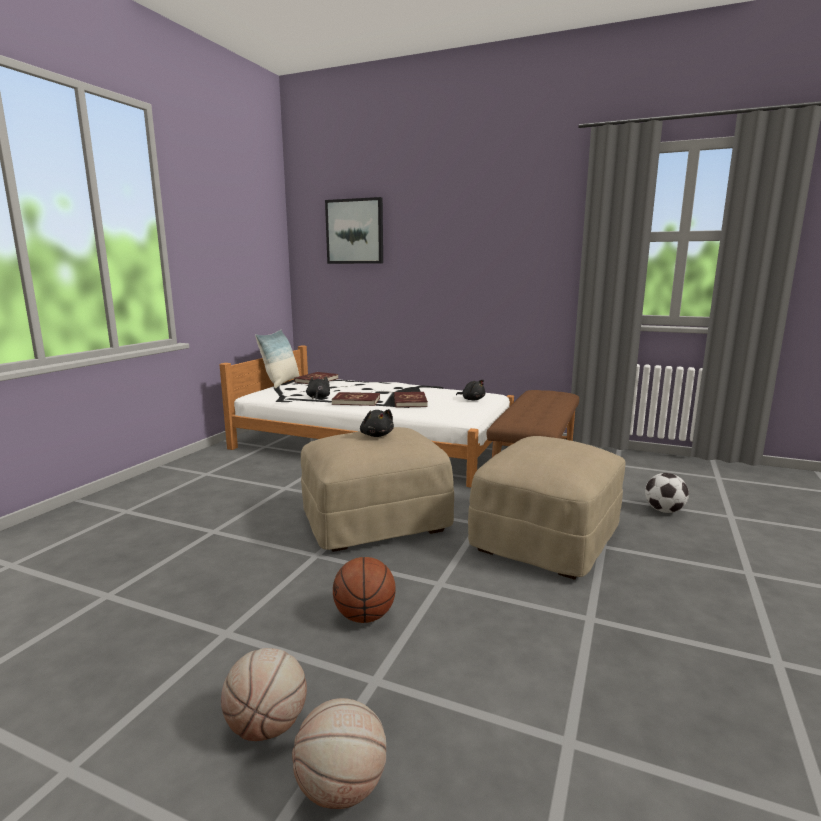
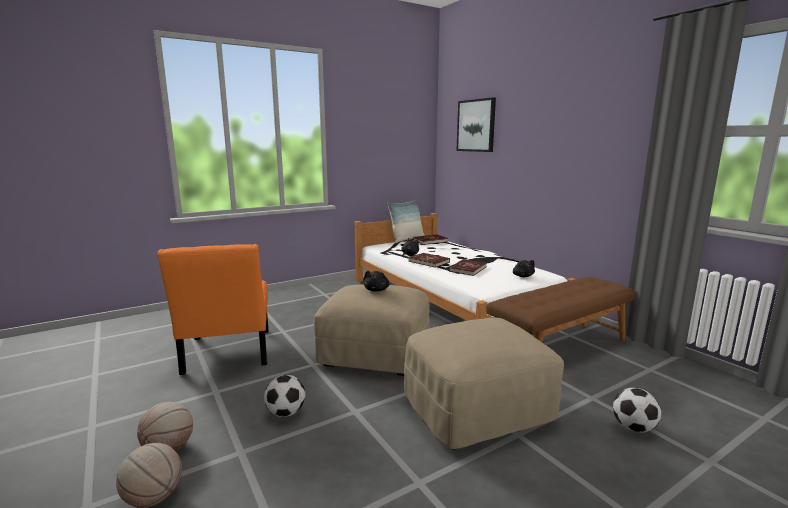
camera: 35 degrees right, 0 degrees up
(168, 584) = (227, 354): none -> orange chair
(365, 616) = (286, 413): basketball -> football

